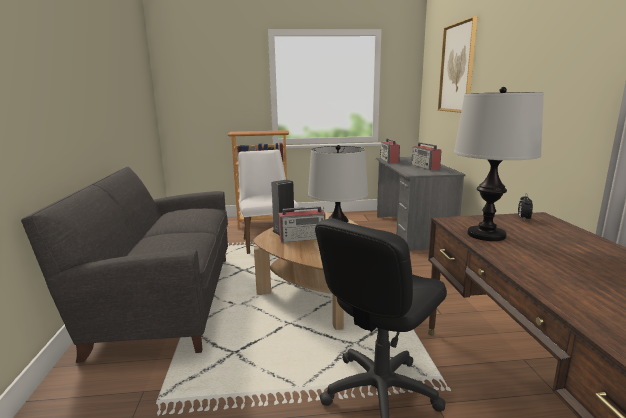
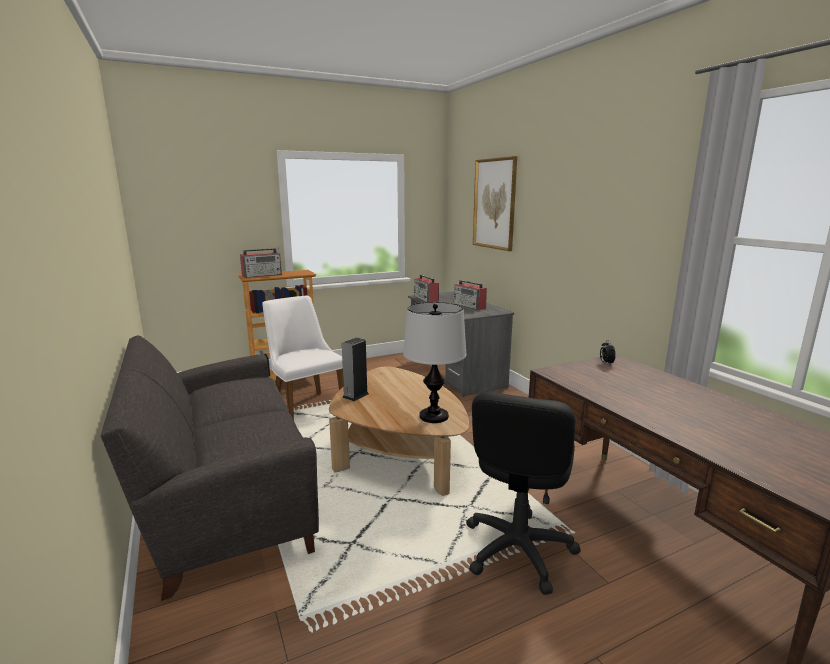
camera: 20 degrees left, 0 degrees up
(303, 238) = (383, 402): radio -> radio (262, 275)
(485, 234) = (590, 384): table lamp -> none

